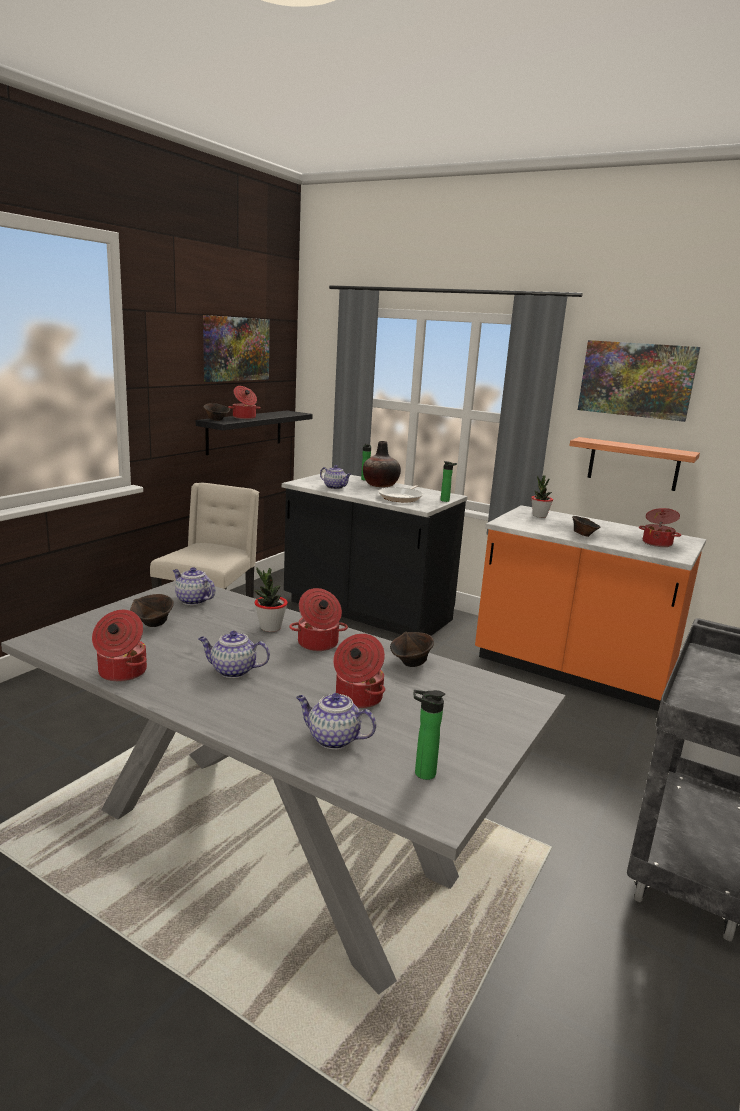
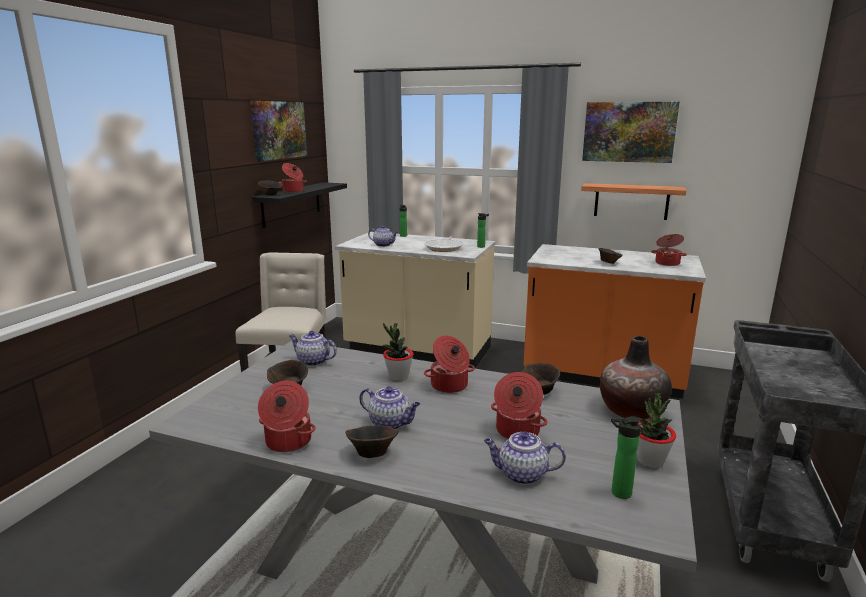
camera: 10 degrees left, 0 degrees up
(195, 695) = (371, 453): none -> brown bowl
(232, 671) = (390, 423): teapot -> teapot turned 150 degrees counterclockwise
(366, 613) = (417, 350): black counter -> beige counter
(380, 485) = (419, 239): vase -> vase (631, 410)
(539, 516) = (563, 251): potted plant -> potted plant (650, 461)

